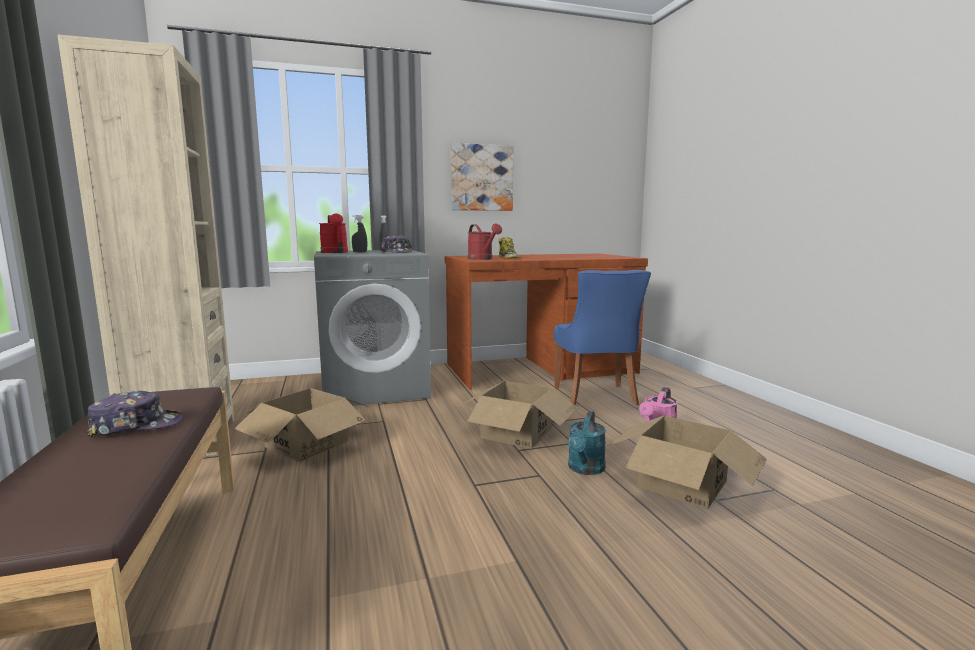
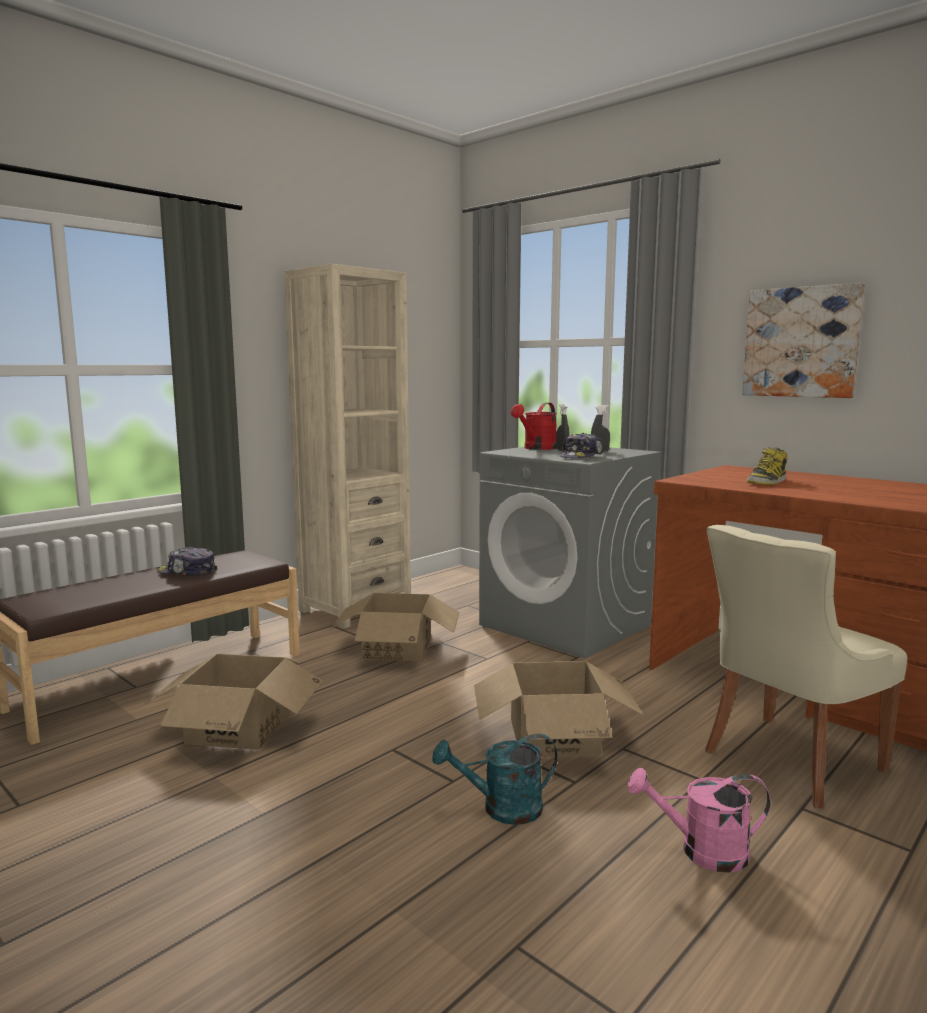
camera: 60 degrees right, 0 degrees up
(137, 426) = (187, 572): cap -> cap turned 150 degrees clockwise
(483, 259) = (708, 479): red watering can -> none
(596, 397) = (787, 761): blue chair -> beige chair
(682, 483) = (543, 903): cardboard box -> cardboard box (239, 727)

